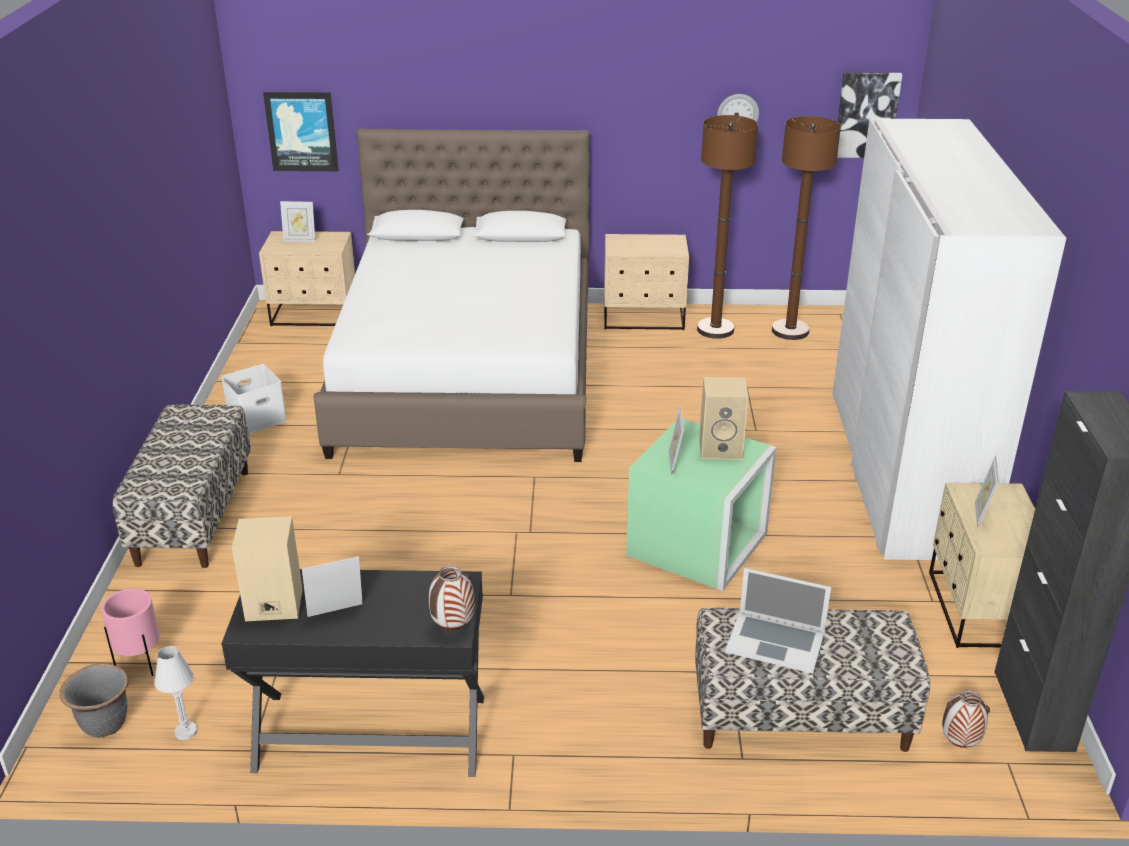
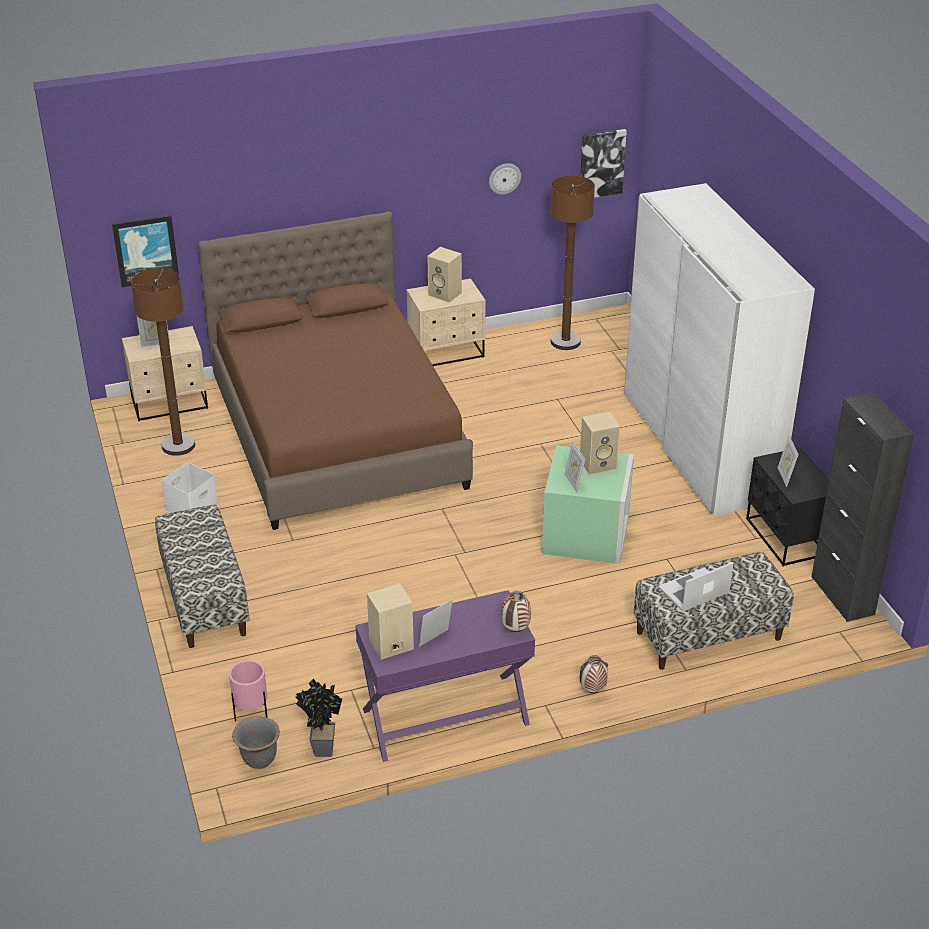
camera: 20 degrees left, 5 degrees up
(186, 732) = (320, 748): white table lamp -> potted plant
(370, 734) = (445, 717): black desk -> purple desk
(468, 375) = (337, 433): white bed -> brown bed
(646, 244) = (445, 294): none -> beige speaker
(715, 329) = (508, 352): brown floor lamp -> brown floor lamp (178, 445)
(775, 641) = (694, 590): laptop -> laptop turned 150 degrees clockwise
(959, 744) = (807, 627): vase -> vase (592, 691)
(976, 610) = (785, 538): beige nightstand -> black nightstand

